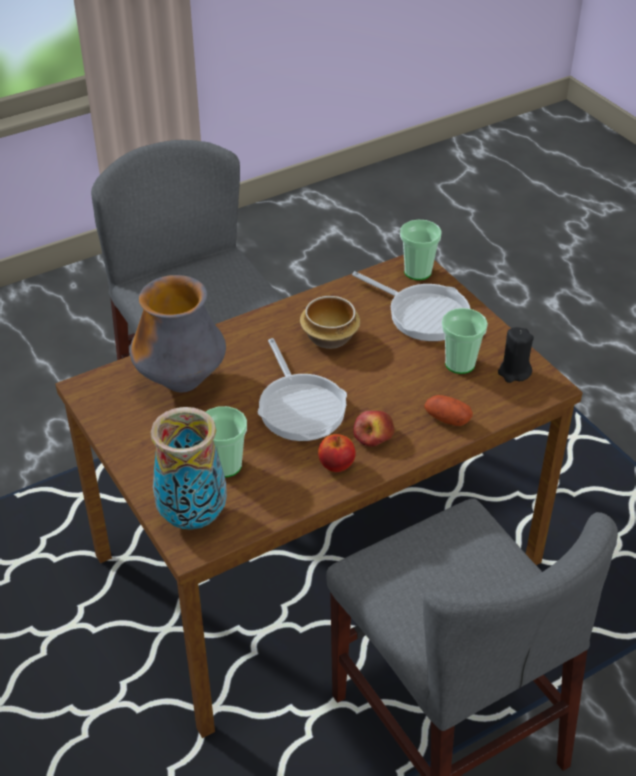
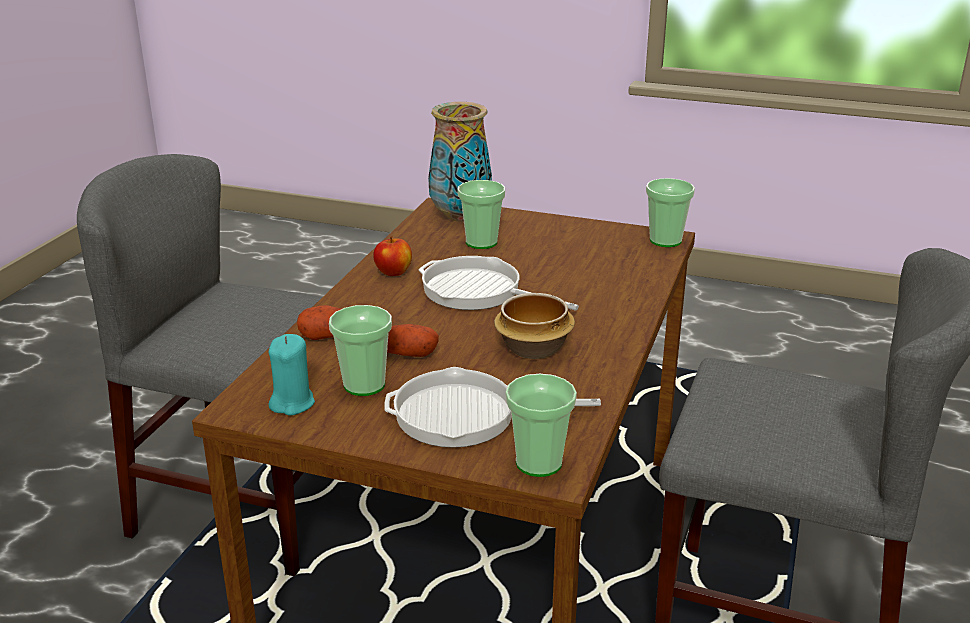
camera: 140 degrees right, 15 degrees down
(93, 384) = (665, 240): none -> cup
(182, 382) = (603, 267): vase -> none
(373, 436) = (385, 299): apple -> none
(410, 374) = (408, 354): none -> potato
(514, 372) = (292, 403): black candle -> turquoise candle

